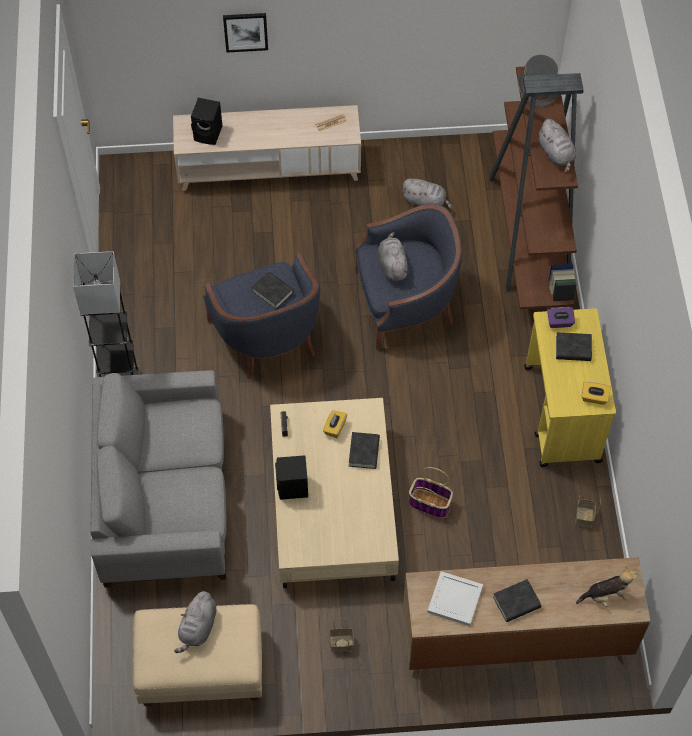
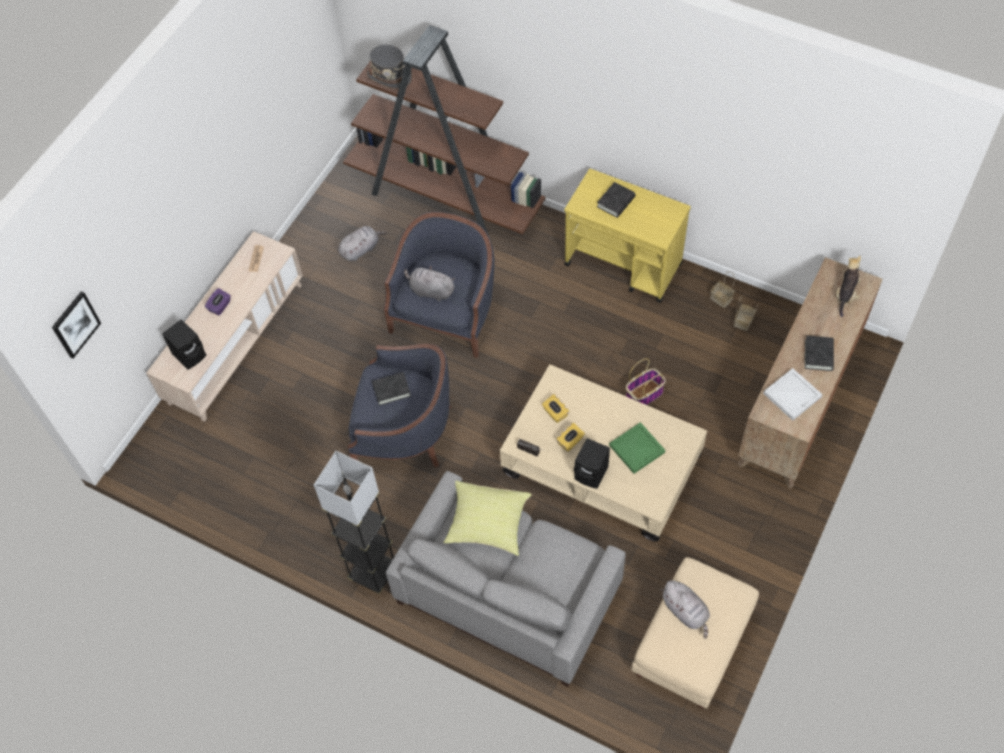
camera: 55 degrees left, 0 degrees up
(188, 430) = (487, 524): none -> yellow pillow
(245, 31) = (159, 240): picture -> picture (75, 324)
(340, 644) = (731, 525): basket -> basket (743, 322)
(341, 512) = (637, 449): none -> green tray
(364, 452) = (592, 403): black book -> none
(556, 154) = (463, 98): grey plush toy -> none
(559, 322) = (586, 198): purple tissue box -> purple tissue box (220, 306)
(594, 398) = (668, 212): yellow tissue box -> yellow tissue box (570, 441)

